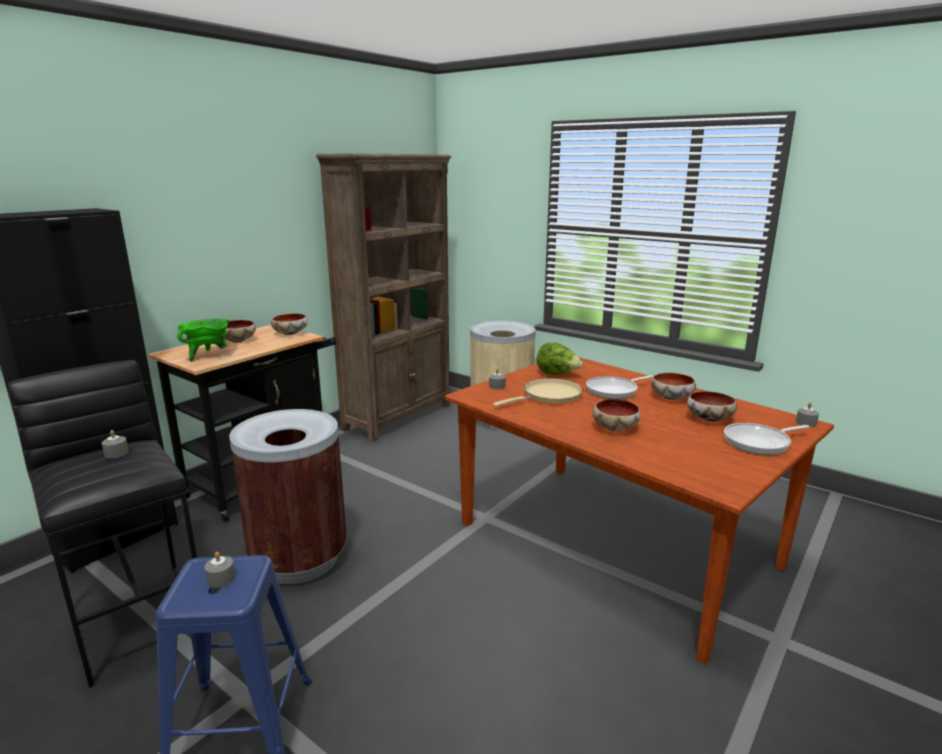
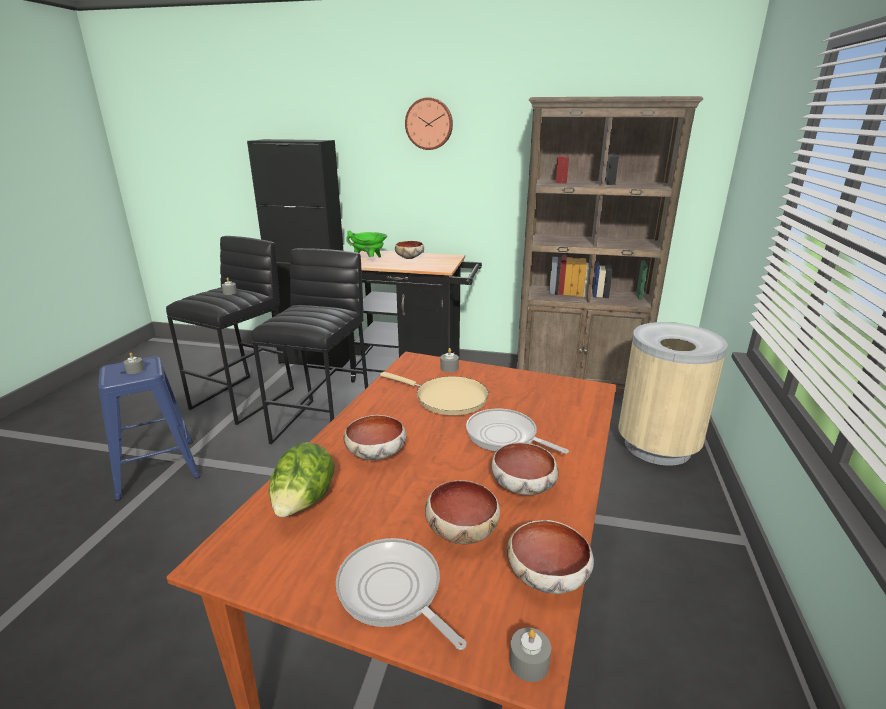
camera: 65 degrees right, 5 degrees up
(216, 181) = (429, 124): none -> wall clock
(291, 333) = (445, 264): bowl -> bowl (548, 575)
(299, 559) = (324, 425): brown trash can -> black stool
(557, 374) = (524, 392): lettuce -> lettuce (304, 504)

